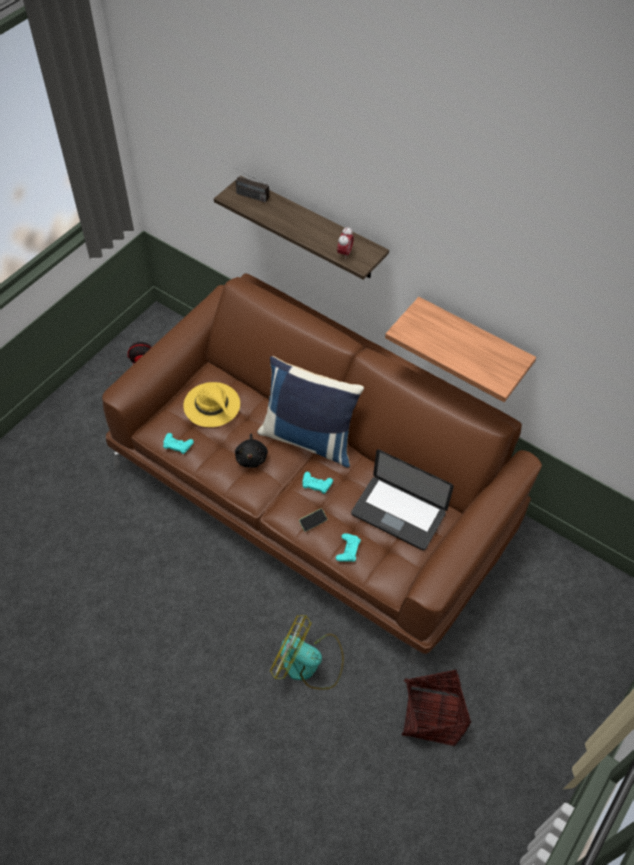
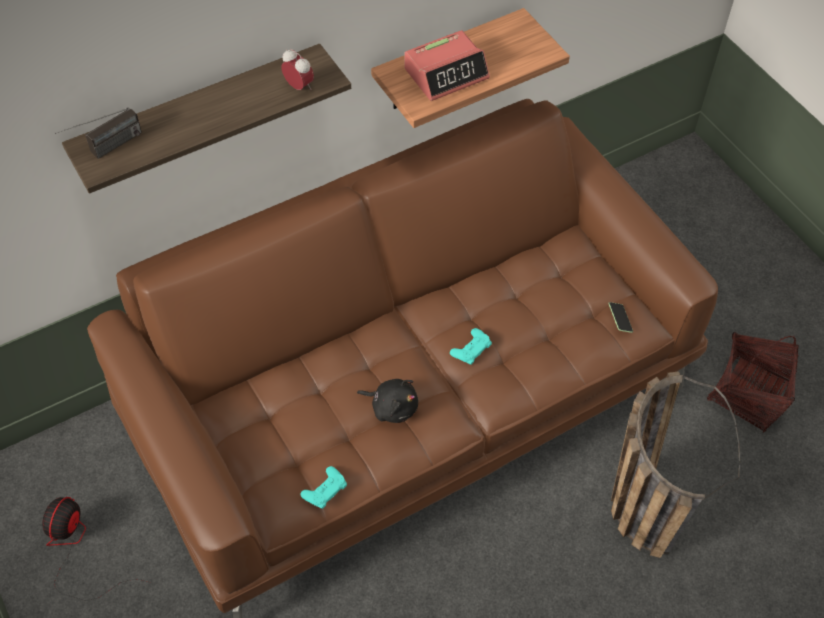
camera: 65 degrees left, 0 degrees up
(212, 405) = (281, 422): yellow hat -> none
(308, 663) = (643, 494): fan -> basket
(309, 438) = (394, 331): blue pillow -> none
(313, 522) = (524, 374): phone -> phone (619, 320)
(348, 550) = (580, 353): turquoise game controller -> none
(398, 513) = (554, 282): laptop -> none
(439, 335) = (446, 73): none -> alarm clock

